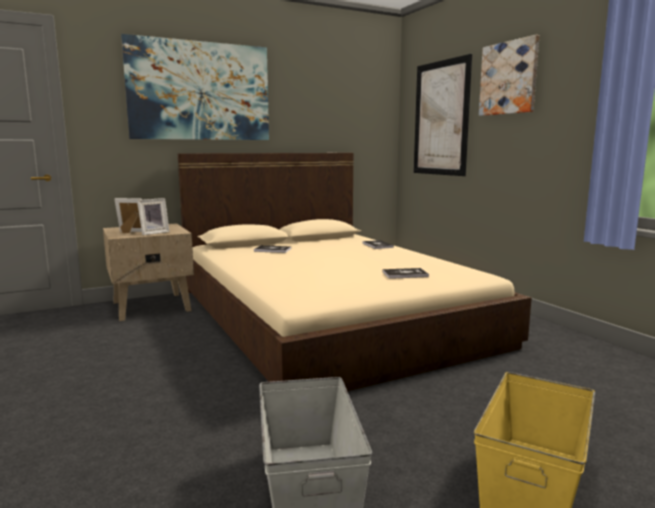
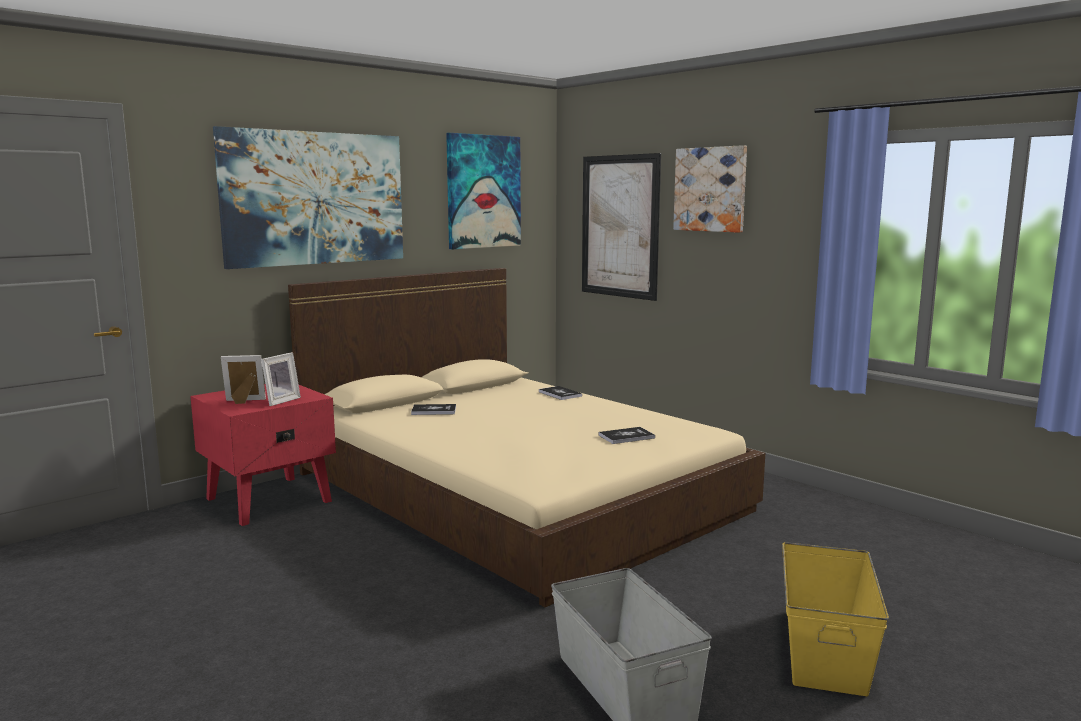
camera: 15 degrees left, 0 degrees up
(152, 306) = (270, 499): beige nightstand -> red nightstand
(337, 93) = (483, 191): none -> picture

